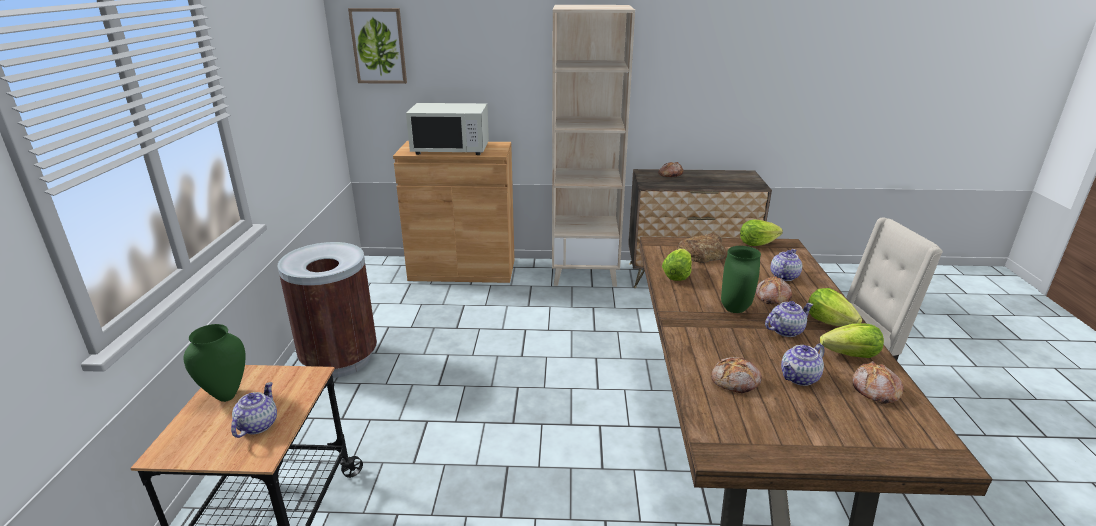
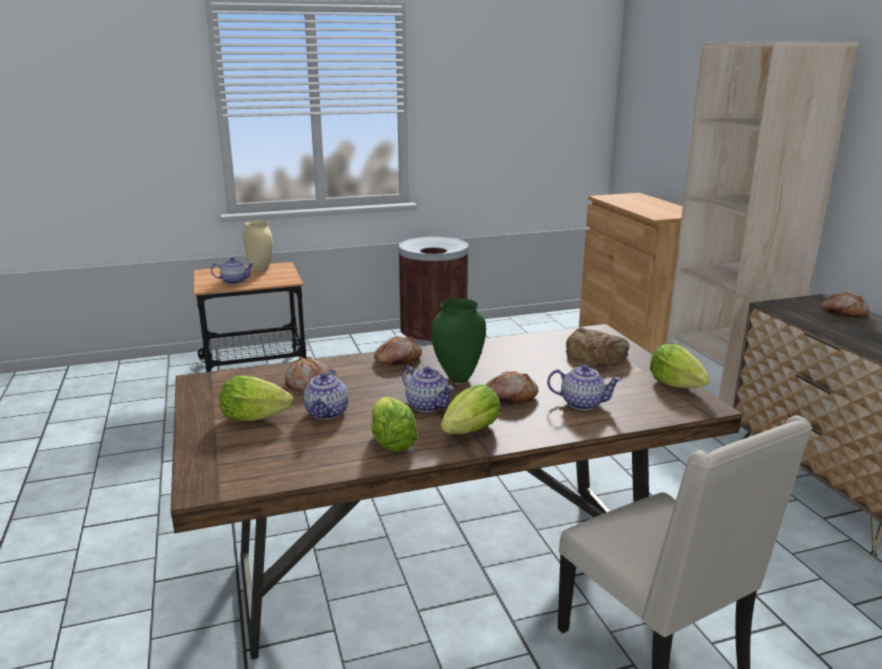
camera: 70 degrees right, 5 degrees down
(226, 396) = (260, 270): green vase -> beige vase
(378, 46) = (642, 88): picture -> none
(451, 149) = (639, 204): white microwave -> none
(677, 276) = (516, 347): lettuce -> lettuce (254, 417)
(799, 378) = (327, 413): teapot -> teapot turned 120 degrees counterclockwise
(874, 390) = (321, 453): bread -> bread (397, 359)

